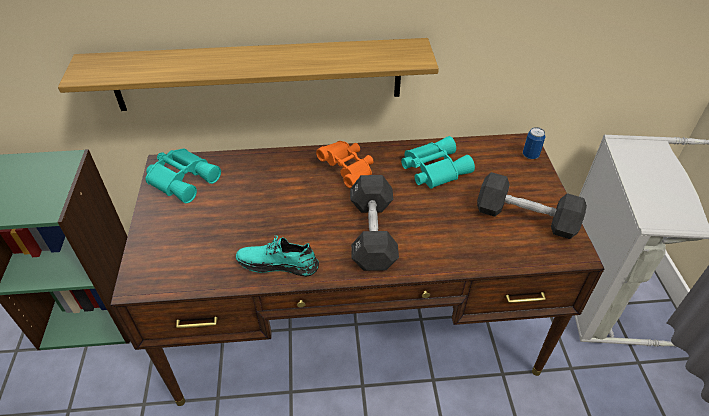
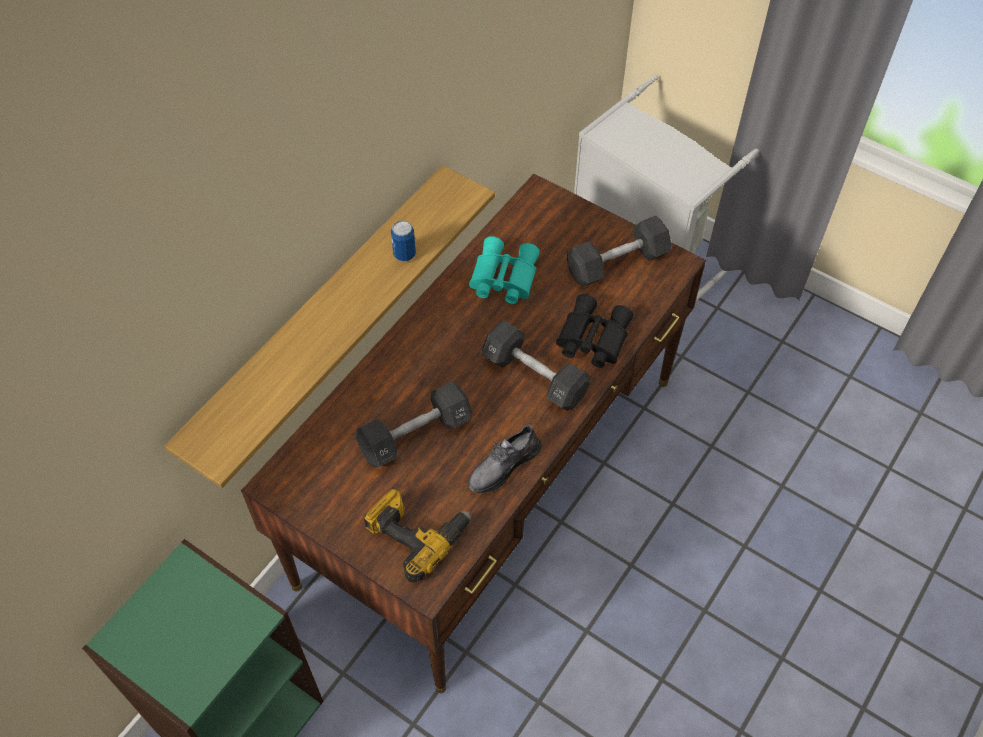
camera: 50 degrees left, 10 degrees up
(179, 251) = (416, 533): none -> power drill
(183, 178) = (314, 478): turquoise binoculars -> none
(260, 203) = (415, 435): none -> black dumbbell
(278, 263) = (503, 465): turquoise shoe -> grey shoe
(348, 170) = (440, 339): orange binoculars -> none
(442, 244) = (591, 338): none -> black binoculars
(530, 155) = (556, 201): can -> can (404, 254)

